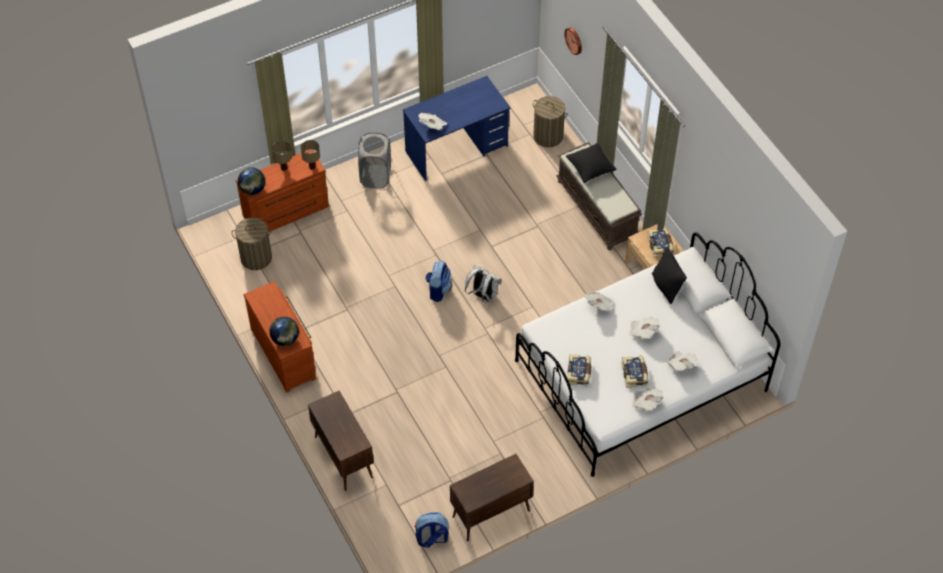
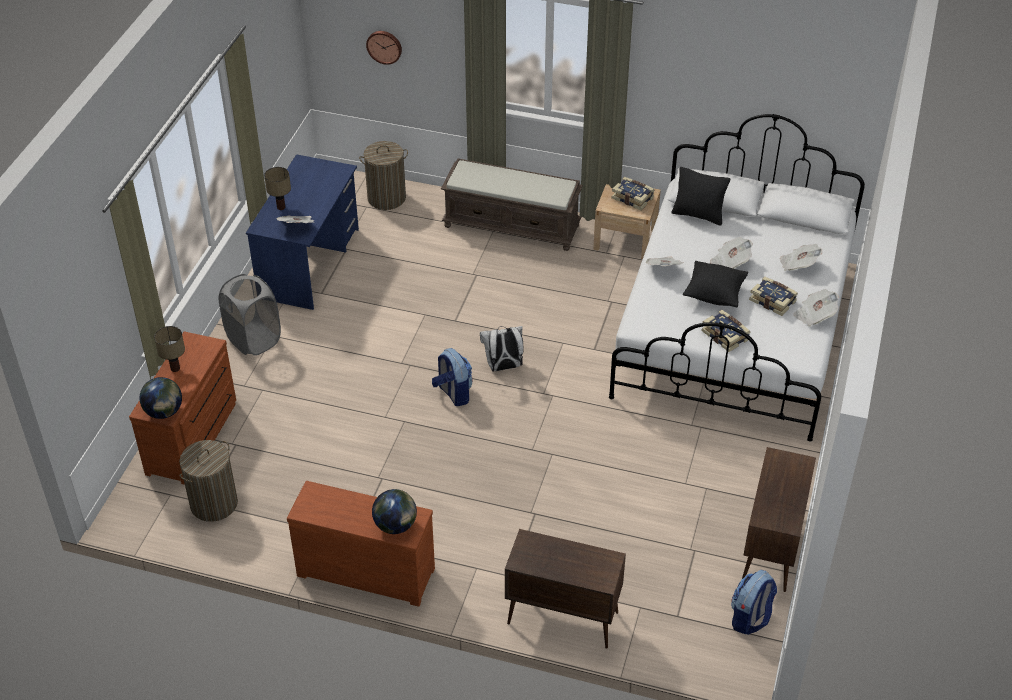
camera: 45 degrees left, 10 degrees down
(312, 167) = (207, 347): table lamp -> table lamp (280, 207)
(590, 169) = (490, 178): black pillow -> black pillow (714, 295)

